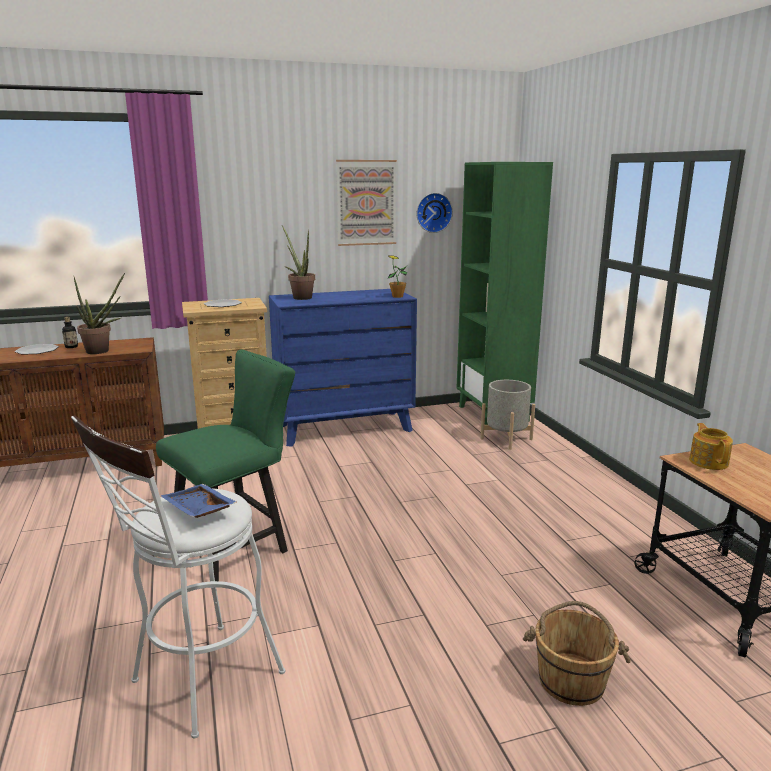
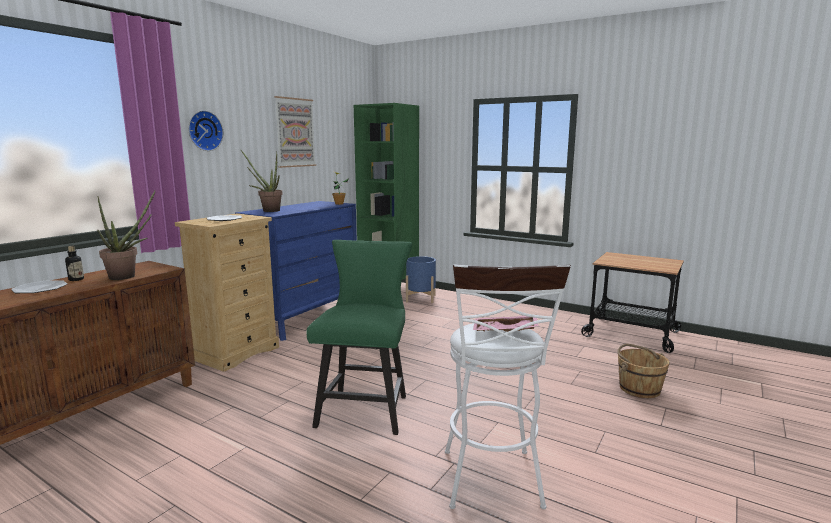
camera: 40 degrees left, 5 degrees down
(197, 510) = (504, 332): blue tray -> pink tray
(433, 212) = (334, 141): wall clock -> wall clock (204, 131)
(506, 439) = (420, 298): grey planter -> blue planter
(708, 462) = (613, 260): teapot -> none

